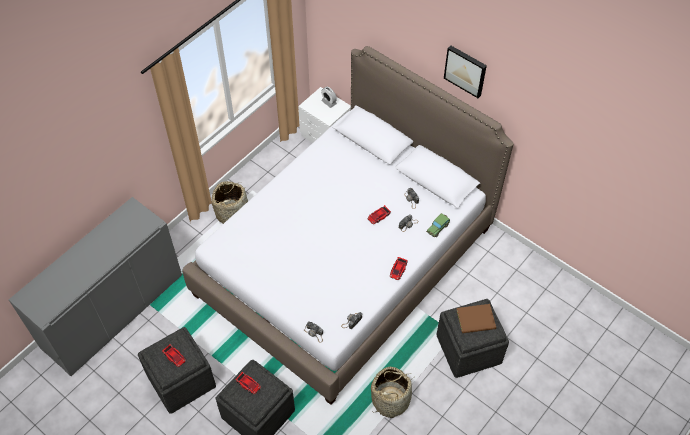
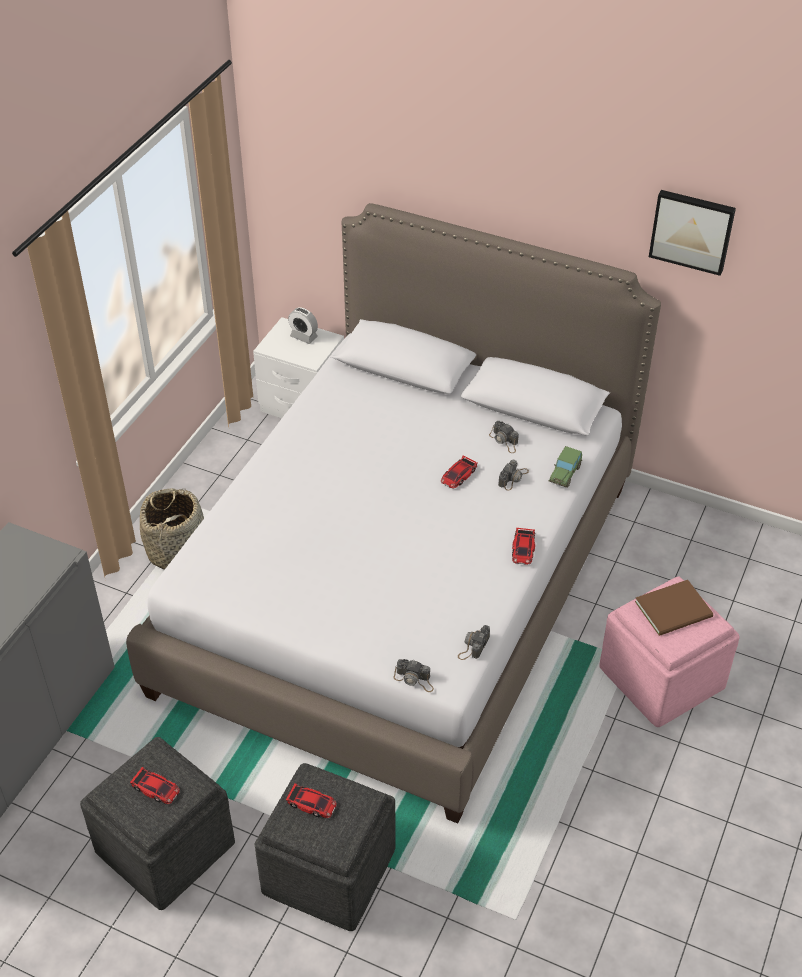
camera: 15 degrees left, 10 degrees down
(391, 399) = (560, 789): basket -> none
(466, 70) = (558, 194): picture -> picture (692, 230)
(469, 349) = (663, 677): grey ottoman -> pink ottoman

